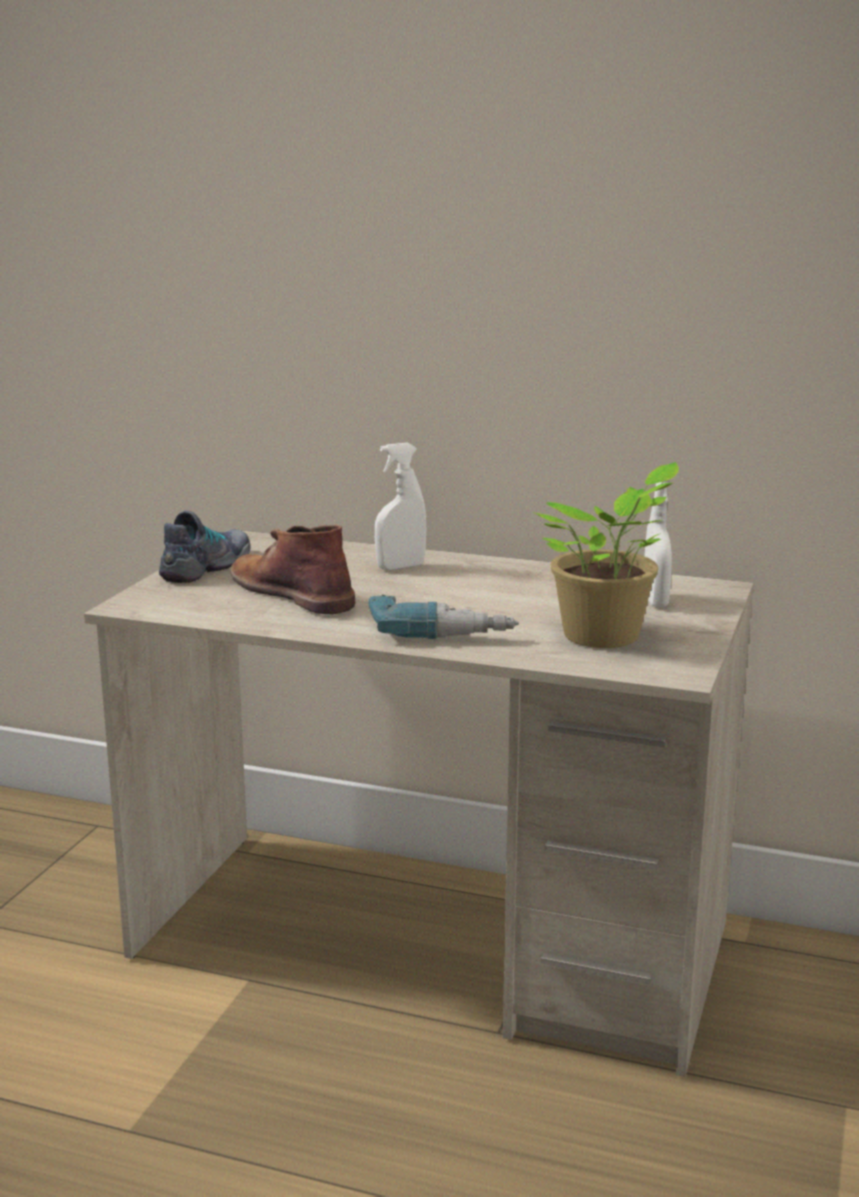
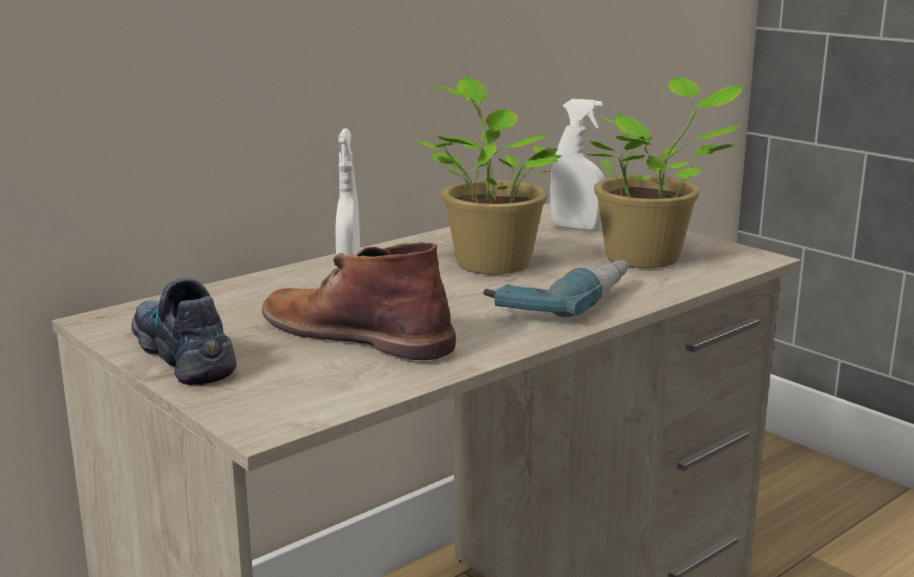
camera: 60 degrees left, 0 degrees up
(291, 592) = (355, 333): brown boot -> brown boot turned 45 degrees clockwise
(504, 594) = (490, 262): none -> potted plant

